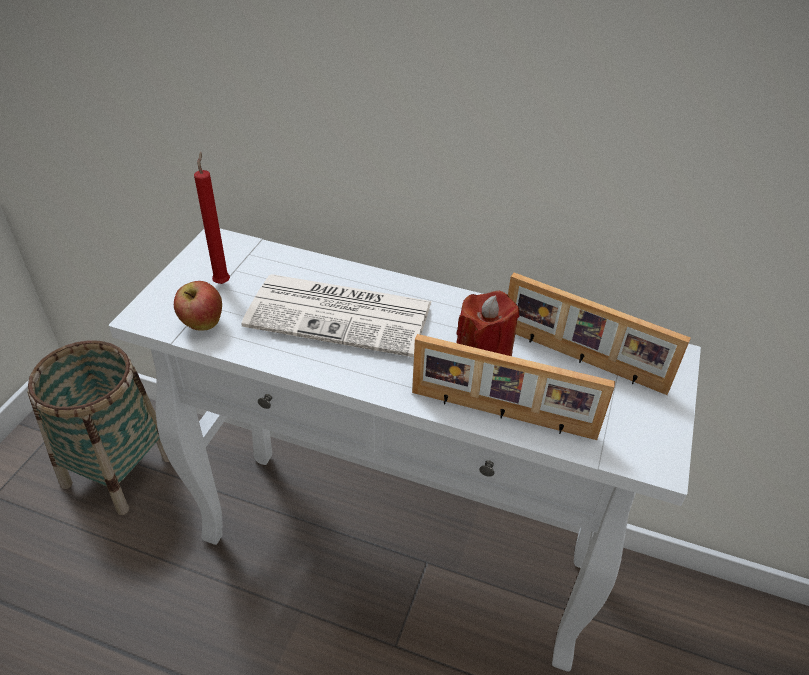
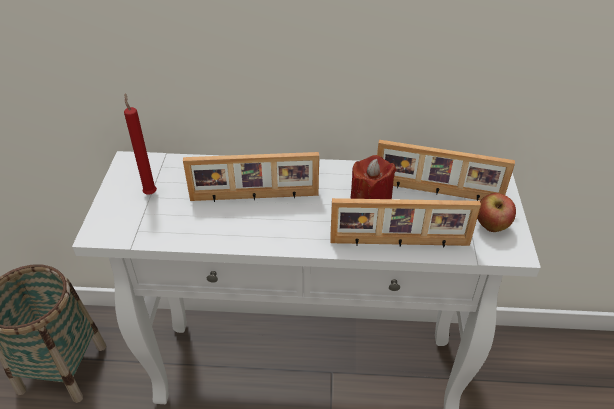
camera: 15 degrees left, 0 degrees up
(202, 324) = (149, 229): apple -> apple (491, 227)
(342, 315) = (254, 197): newspaper -> picture frame

